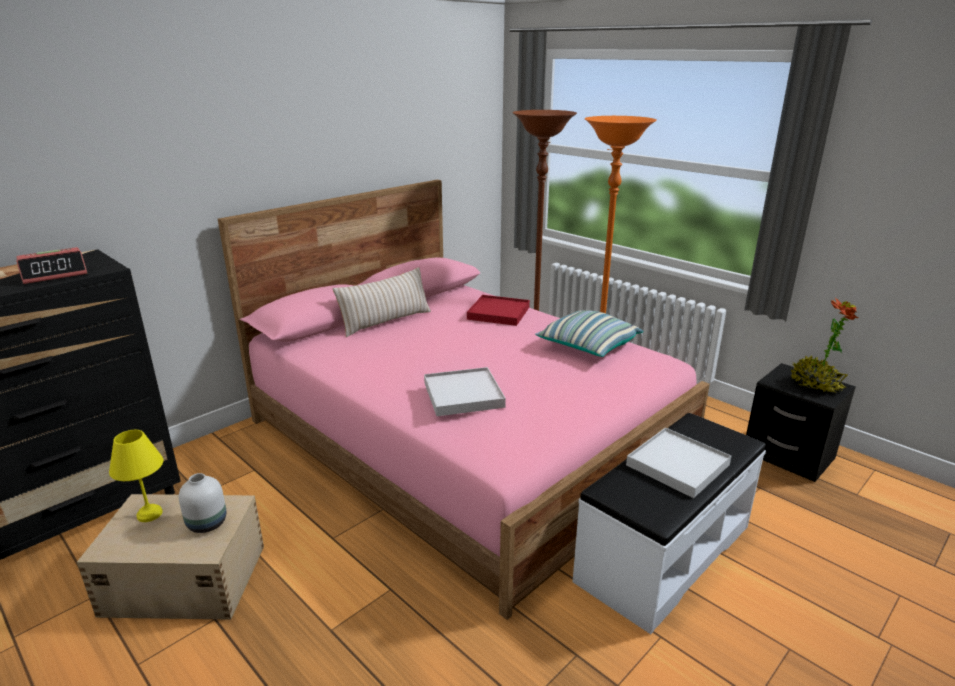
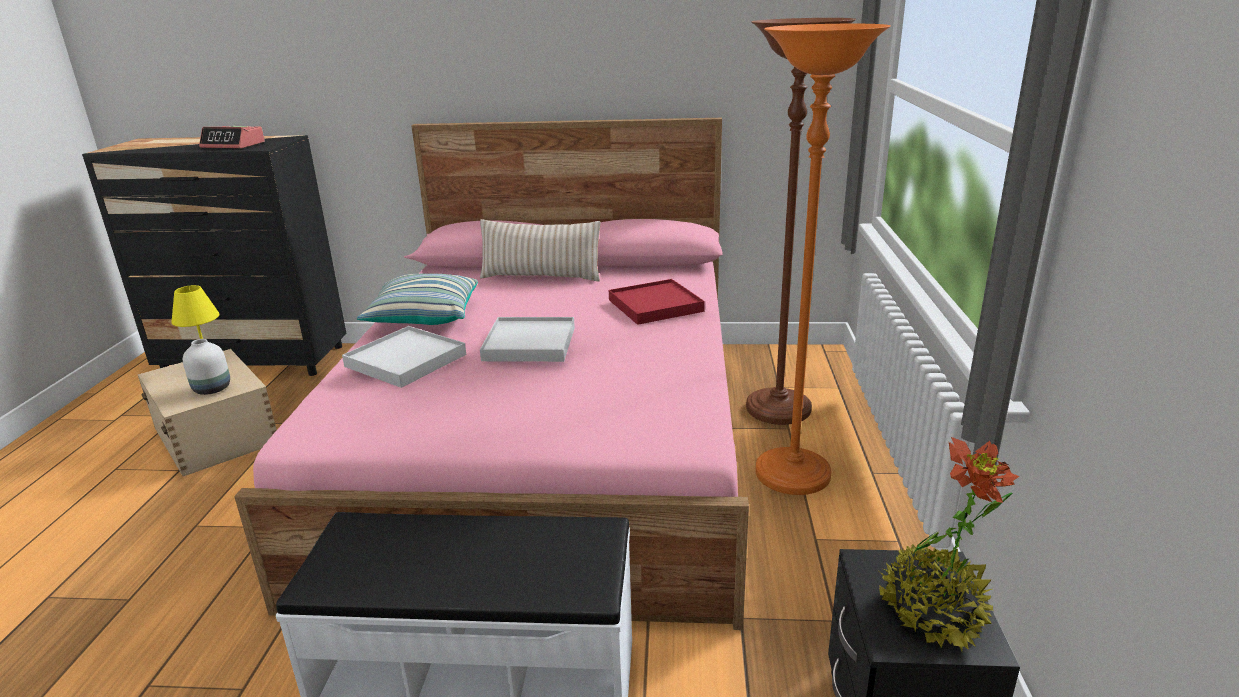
camera: 50 degrees right, 0 degrees up
(588, 347) = (649, 377): pillow -> pillow (424, 317)
(677, 465) = (460, 554): white tray -> white tray (530, 344)

